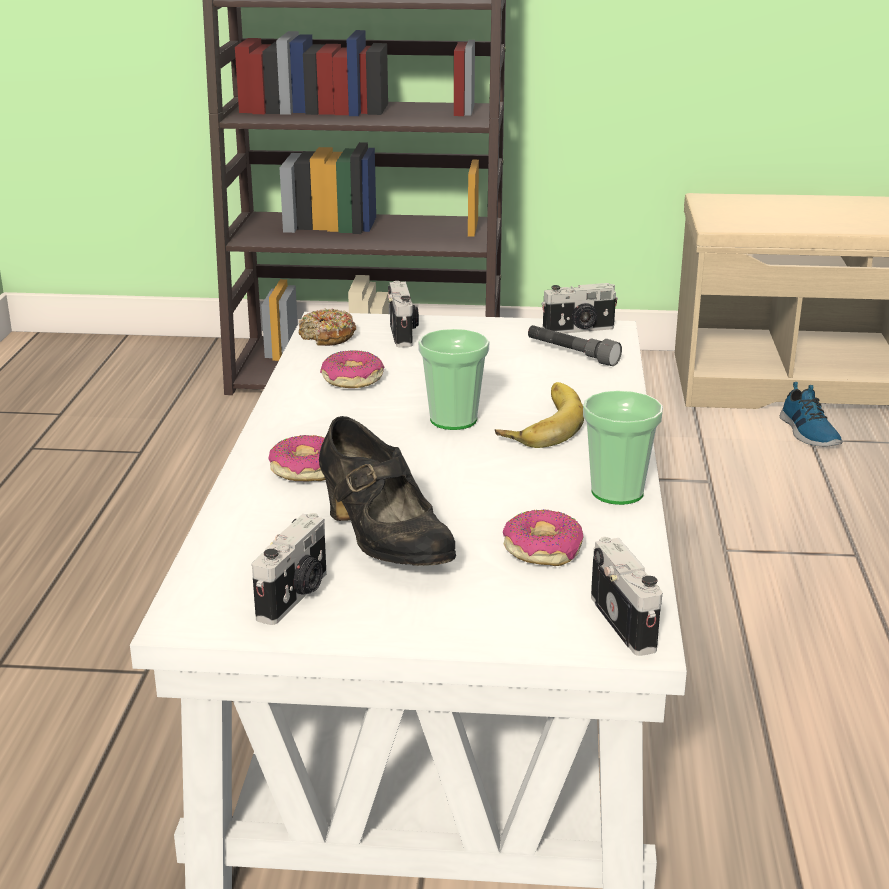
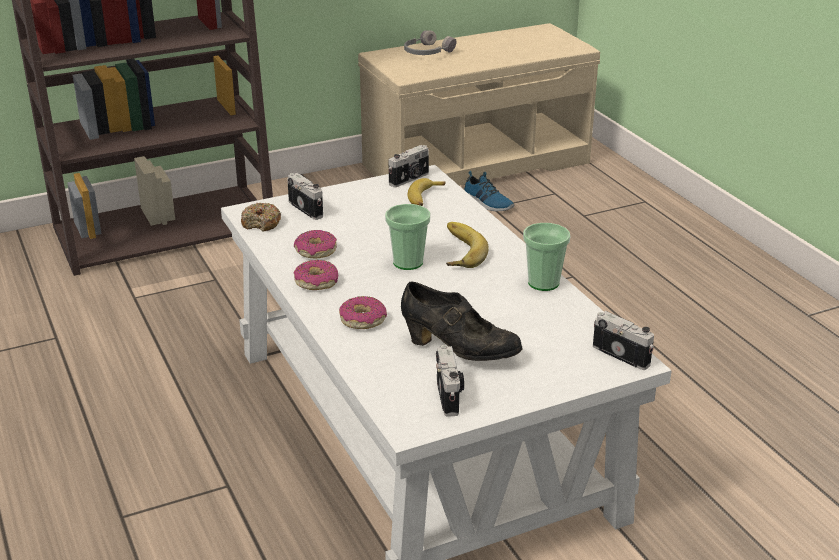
camera: 30 degrees left, 5 degrees up
(543, 550) = (542, 328): donut -> donut (316, 282)
(571, 354) = (424, 198): grey flashlight -> banana
(778, 204) = (426, 52): none -> grey headphones

